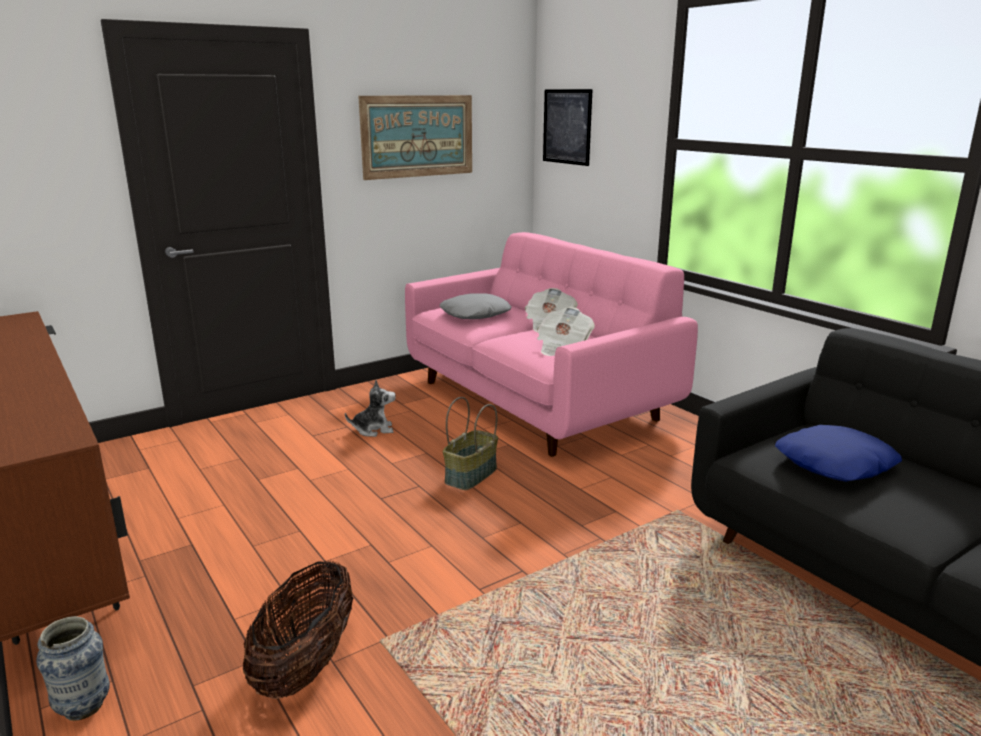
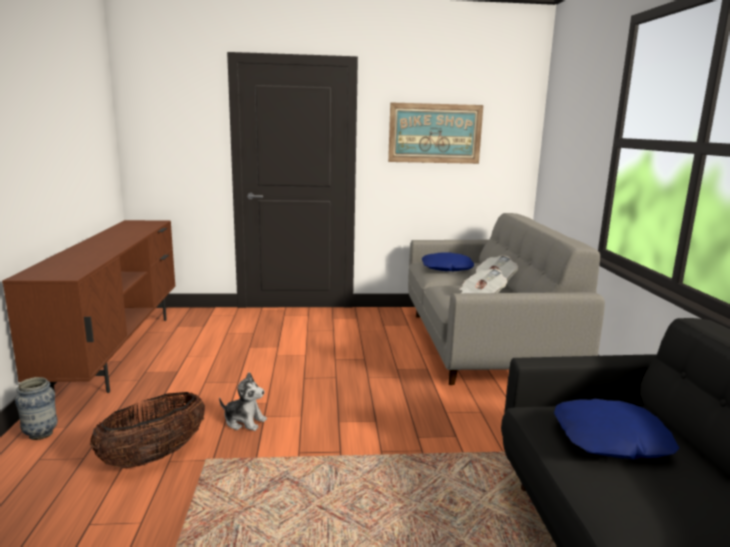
camera: 30 degrees right, 5 degrees down
(373, 430) = (347, 336): plush toy -> plush toy (244, 421)
(471, 476) = (377, 381): basket -> none
(475, 314) = (447, 268): grey pillow -> blue pillow
(536, 401) = (482, 345): pink sofa -> grey sofa
(567, 126) = (558, 131): picture -> none

